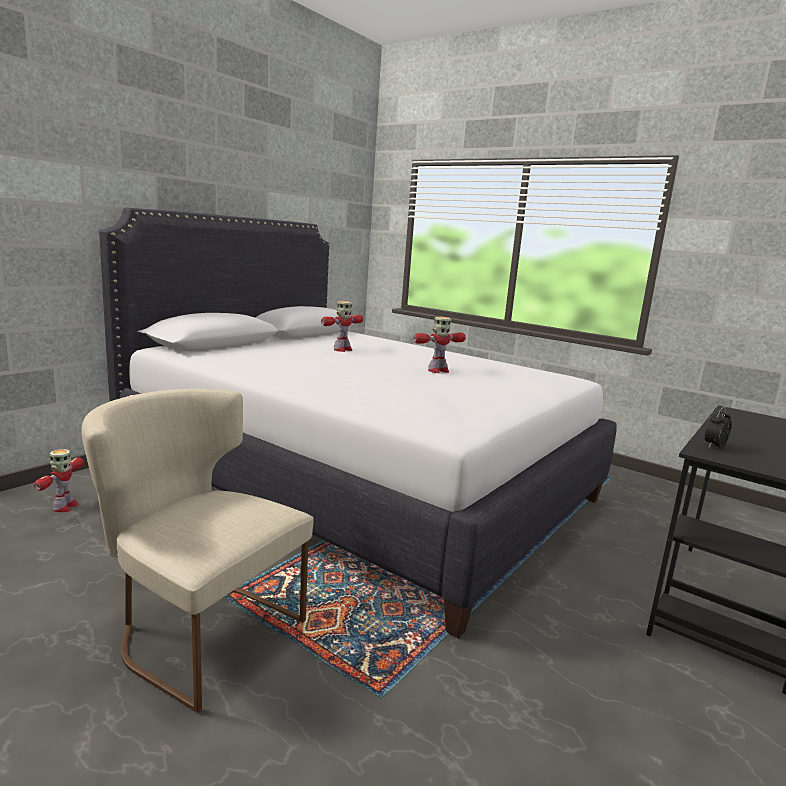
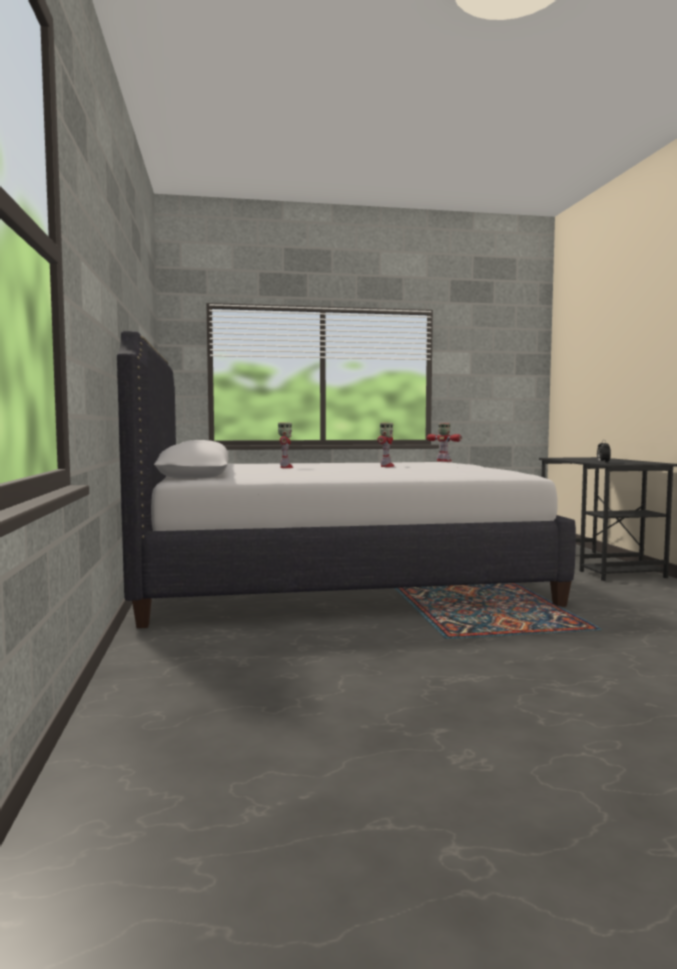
camera: 45 degrees left, 10 degrees down
(64, 507) = (195, 658): toy robot -> toy robot (444, 461)
(198, 631) = (482, 651): beige chair -> none

